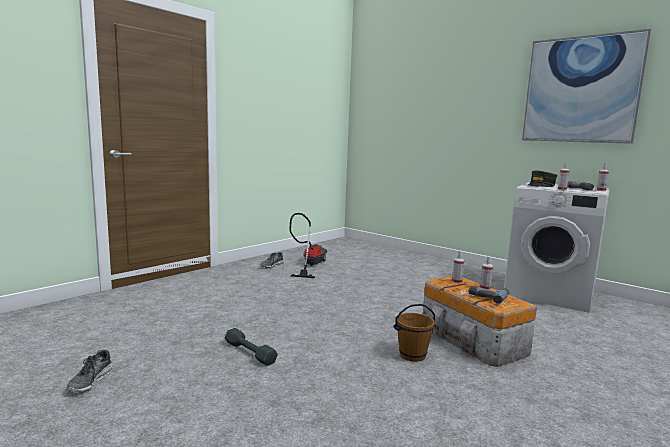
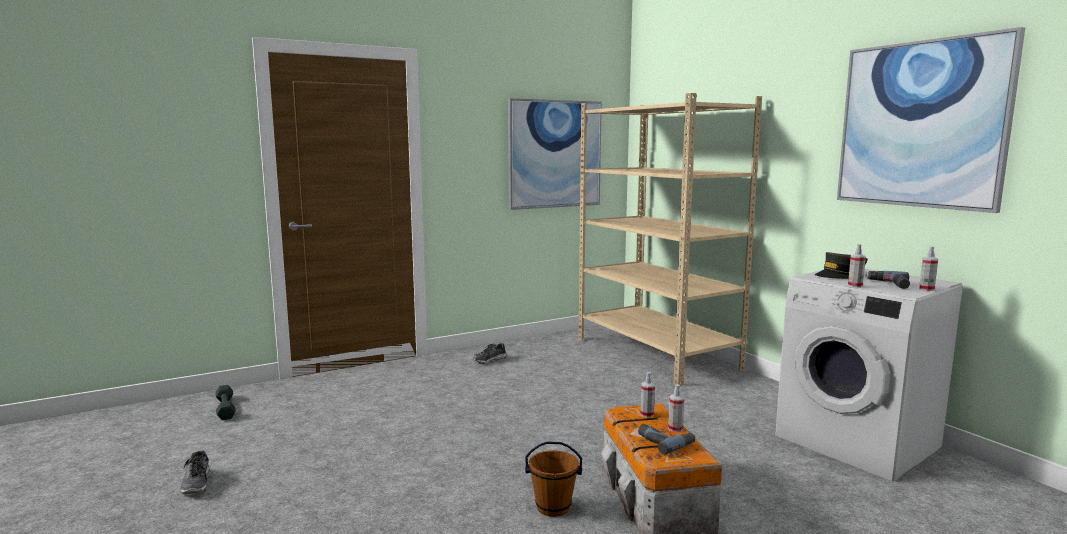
camera: 20 degrees right, 0 degrees up
(91, 381) = (197, 483): shoe -> shoe turned 45 degrees counterclockwise
(249, 352) = (368, 474): grey dumbbell -> grey dumbbell (225, 408)
(306, 110) = (554, 154): none -> picture
(309, 265) = (536, 363): vacuum cleaner -> none
(384, 254) = (655, 353): none -> beige bookcase

